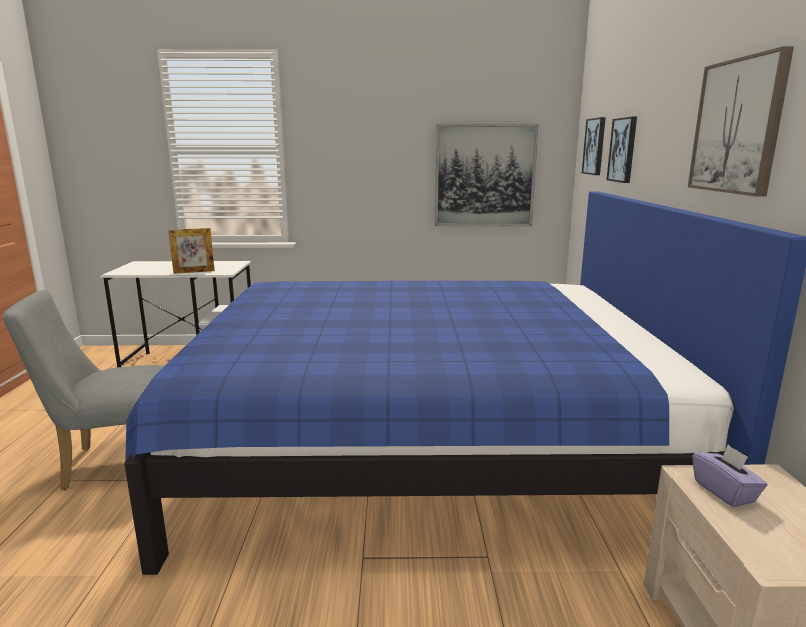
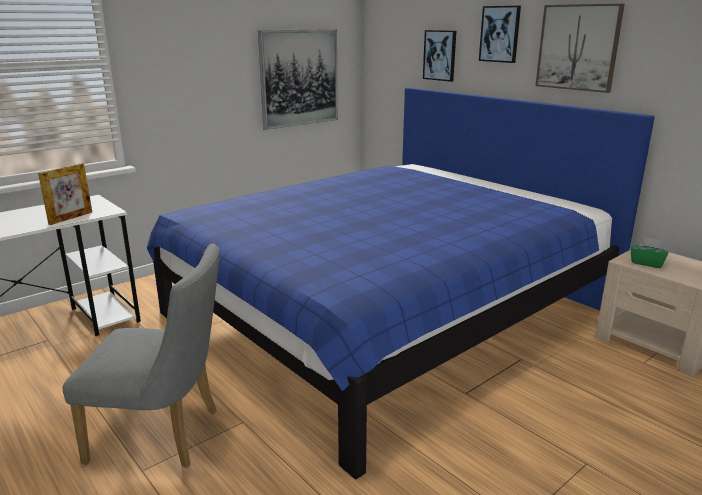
camera: 40 degrees left, 5 degrees up
(113, 463) = (164, 436): grey chair -> grey chair turned 120 degrees counterclockwise
(595, 146) = (394, 50): picture -> picture (500, 34)
(725, 492) = (647, 263): purple tissue box -> green tissue box

